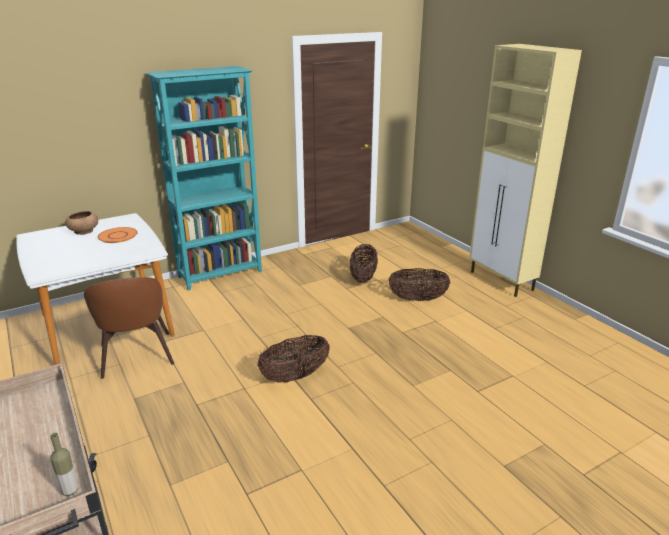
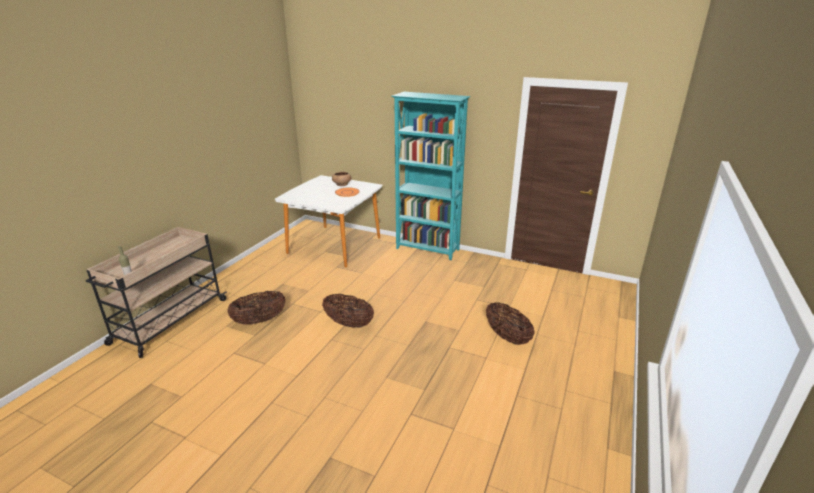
camera: 55 degrees right, 0 degrees up
(137, 356) = (316, 267): brown chair -> none
(363, 277) = (502, 300): basket -> basket (259, 320)
(502, 281) = (610, 374): beige cabinet -> none

